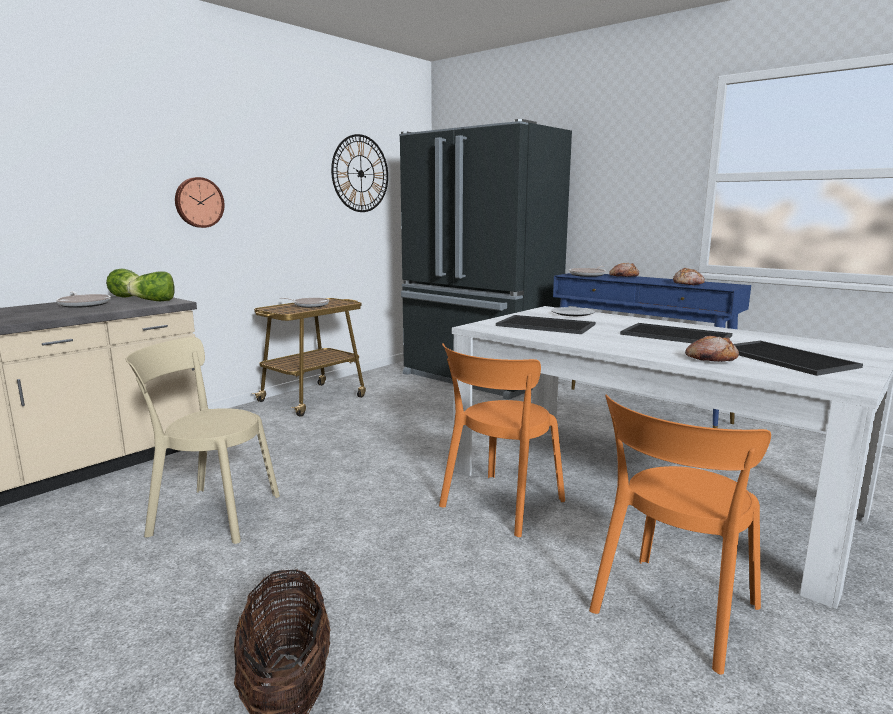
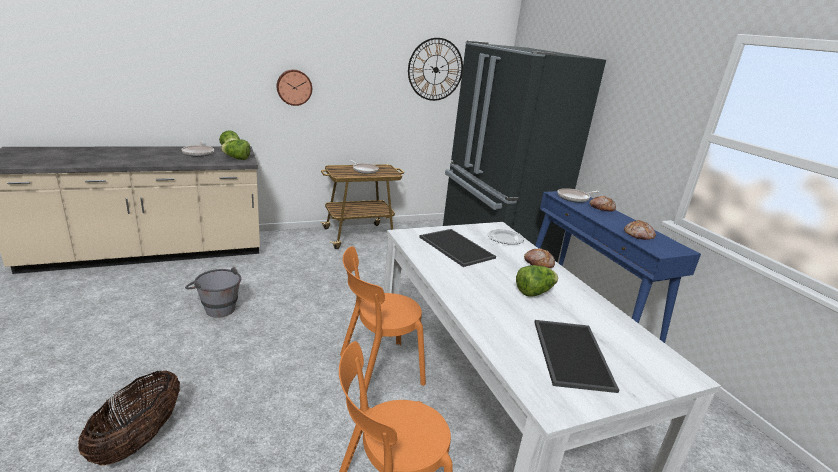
camera: 25 degrees right, 10 degrees up
(210, 514) = (216, 307): beige chair -> grey bucket
(674, 335) = (534, 292): tray -> lettuce
(710, 359) = (504, 332): bread -> bread (538, 263)

